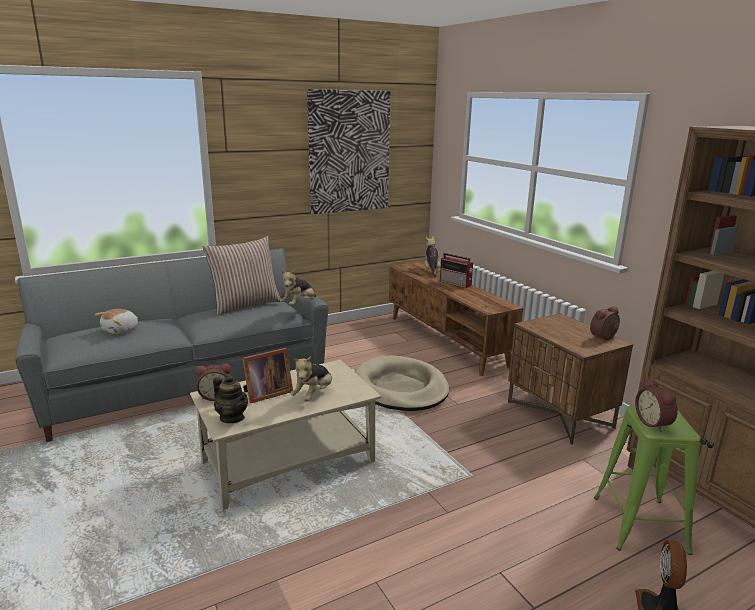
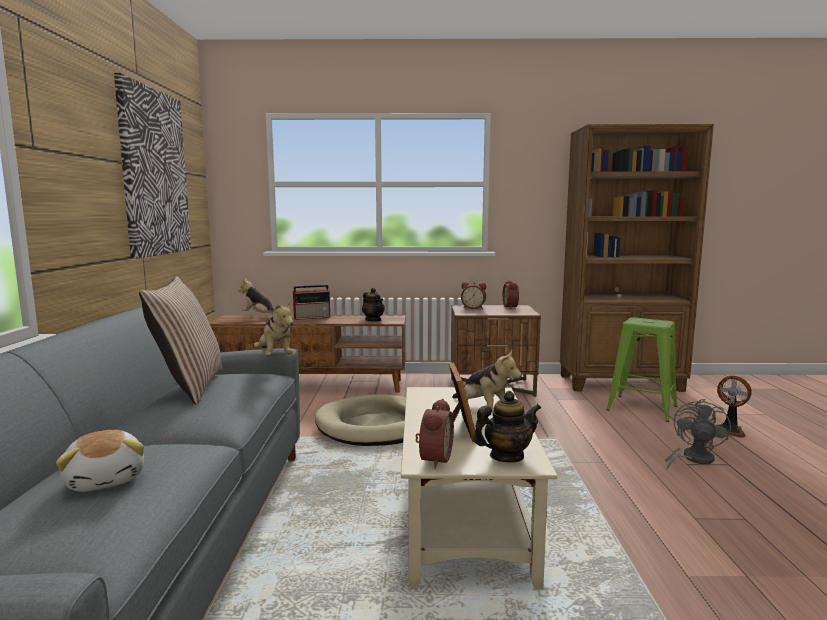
camera: 60 degrees left, 10 degrees down
(480, 302) = (373, 320): none -> teapot
(518, 576) = (692, 459): none -> grey fan
(654, 423) = (651, 323): alarm clock -> alarm clock (473, 308)

